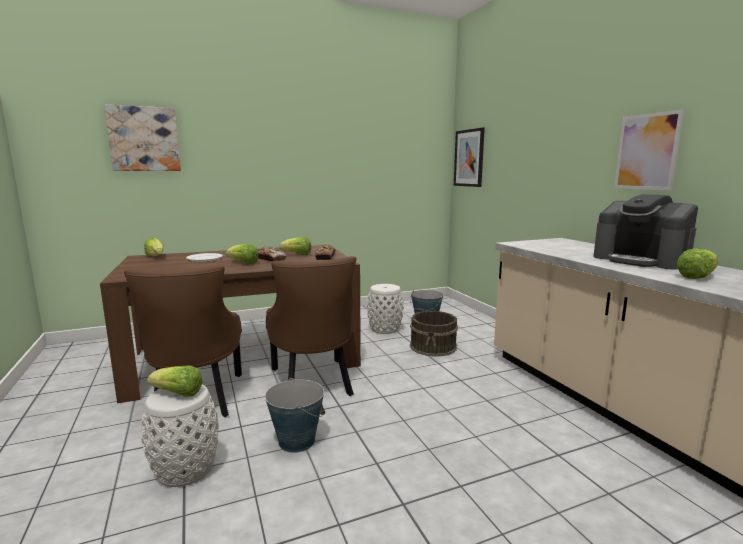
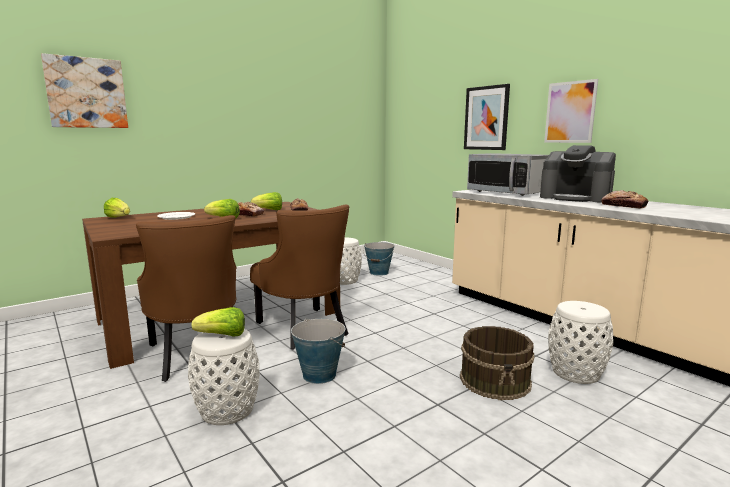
camera: 15 degrees left, 0 degrees up
(433, 346) = (396, 290): brown bucket -> brown bucket (495, 380)
(469, 158) = (404, 119): picture -> picture (486, 118)
(558, 247) = (506, 192): none -> microwave
(601, 489) = (575, 372): none -> white stool
(696, 277) = (623, 206): lettuce -> bread

